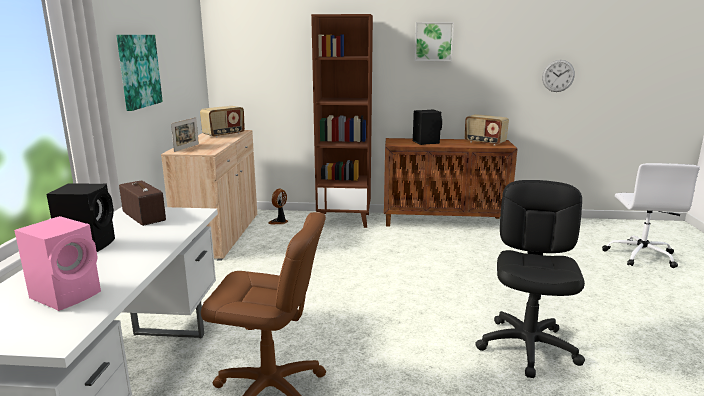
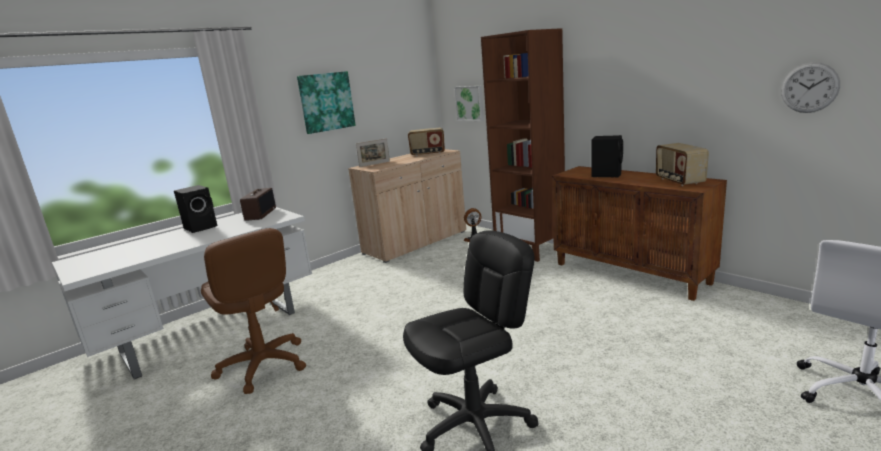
camera: 45 degrees right, 0 degrees up
(68, 294) = (132, 254): pink speaker -> none
(433, 41) = (628, 51): picture -> picture (470, 103)

